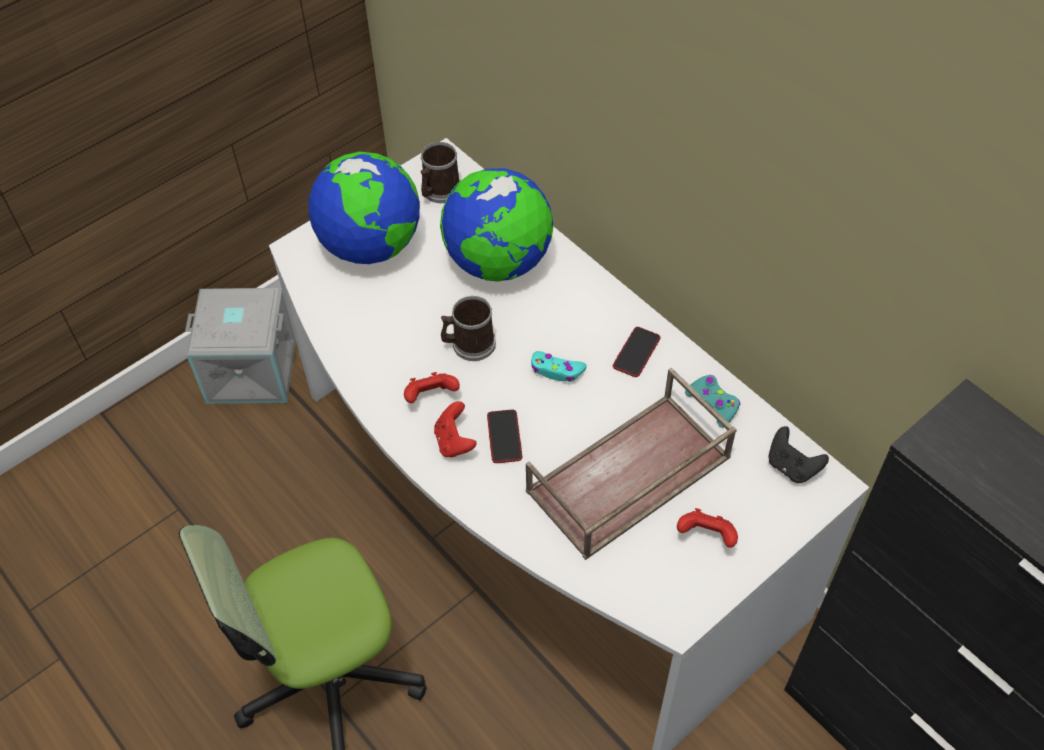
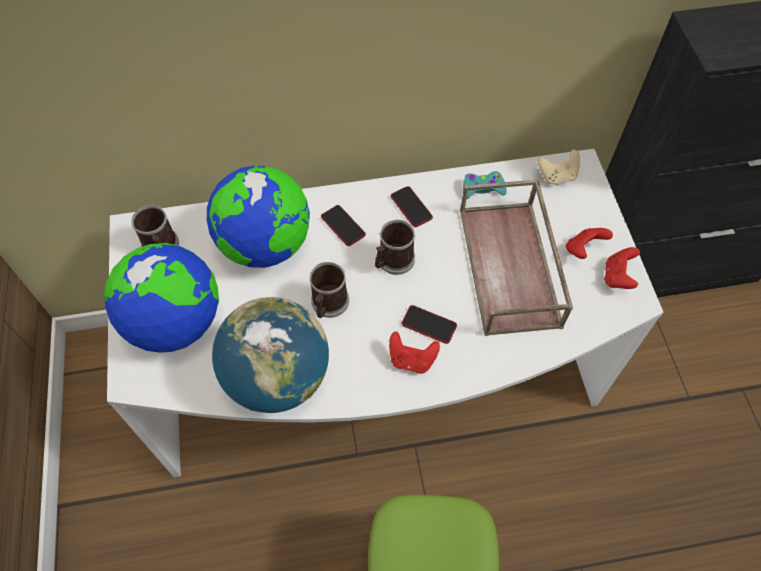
camera: 60 degrees left, 5 degrees up
(252, 368) = (109, 510): grey storage box -> none
(366, 347) = (277, 377): none -> globe
(431, 396) = (359, 355): red game controller -> red game controller (617, 277)
(557, 370) = (393, 261): turquoise game controller -> mug
(567, 309) = (343, 226): none -> phone
(791, 466) = (557, 176): black game controller -> beige game controller

